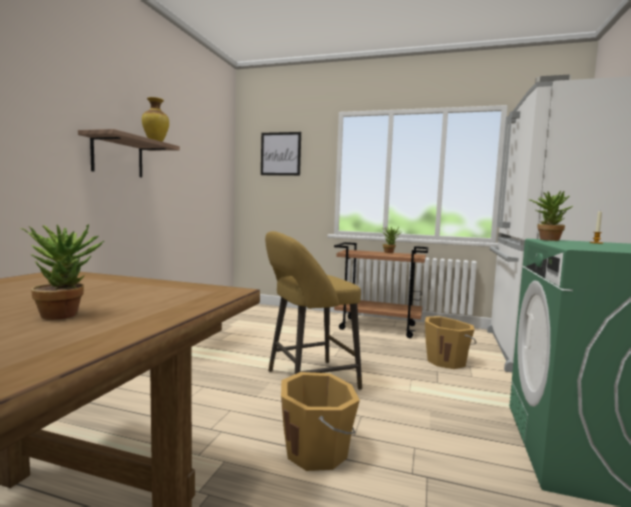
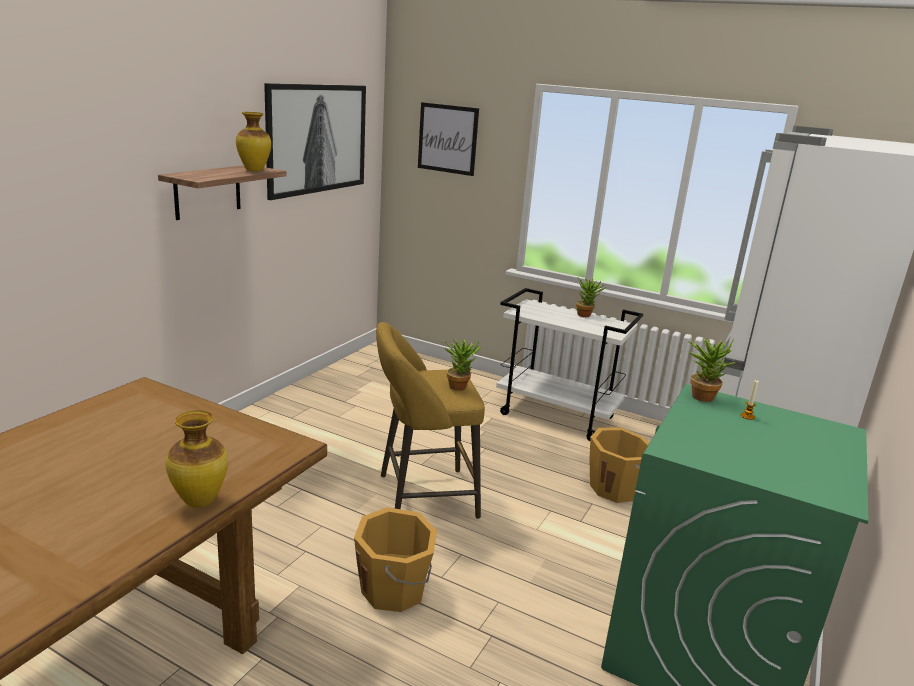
camera: 10 degrees right, 15 degrees up
(66, 313) = (145, 480): potted plant -> potted plant (459, 385)
(141, 322) = (200, 502): none -> vase
(196, 145) = (318, 139): none -> picture
(378, 327) = (558, 416): brown cart -> white cart

